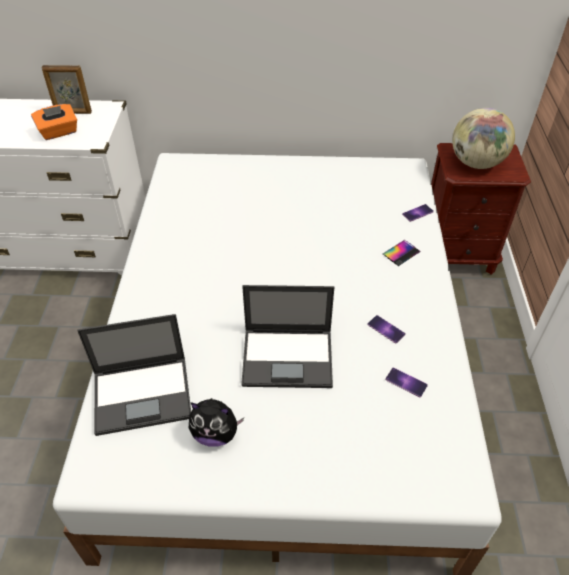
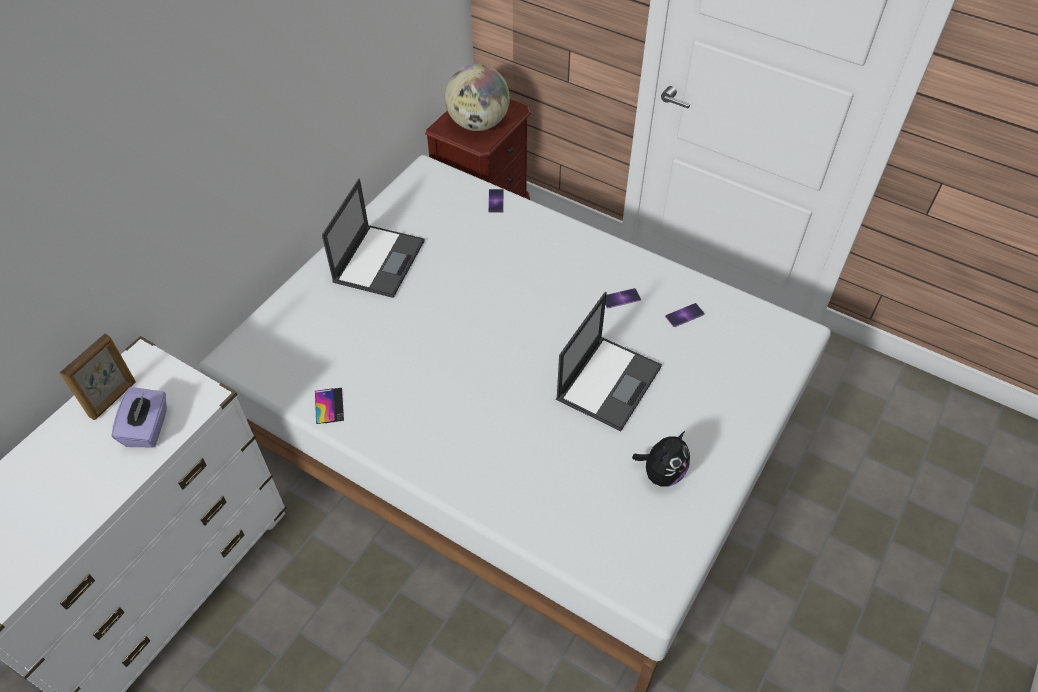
camera: 60 degrees left, 5 degrees up
(59, 132) = (148, 428): orange tissue box -> purple tissue box
(143, 394) = (583, 515): laptop -> laptop (379, 260)
(401, 253) = (538, 240): phone -> phone (329, 406)

